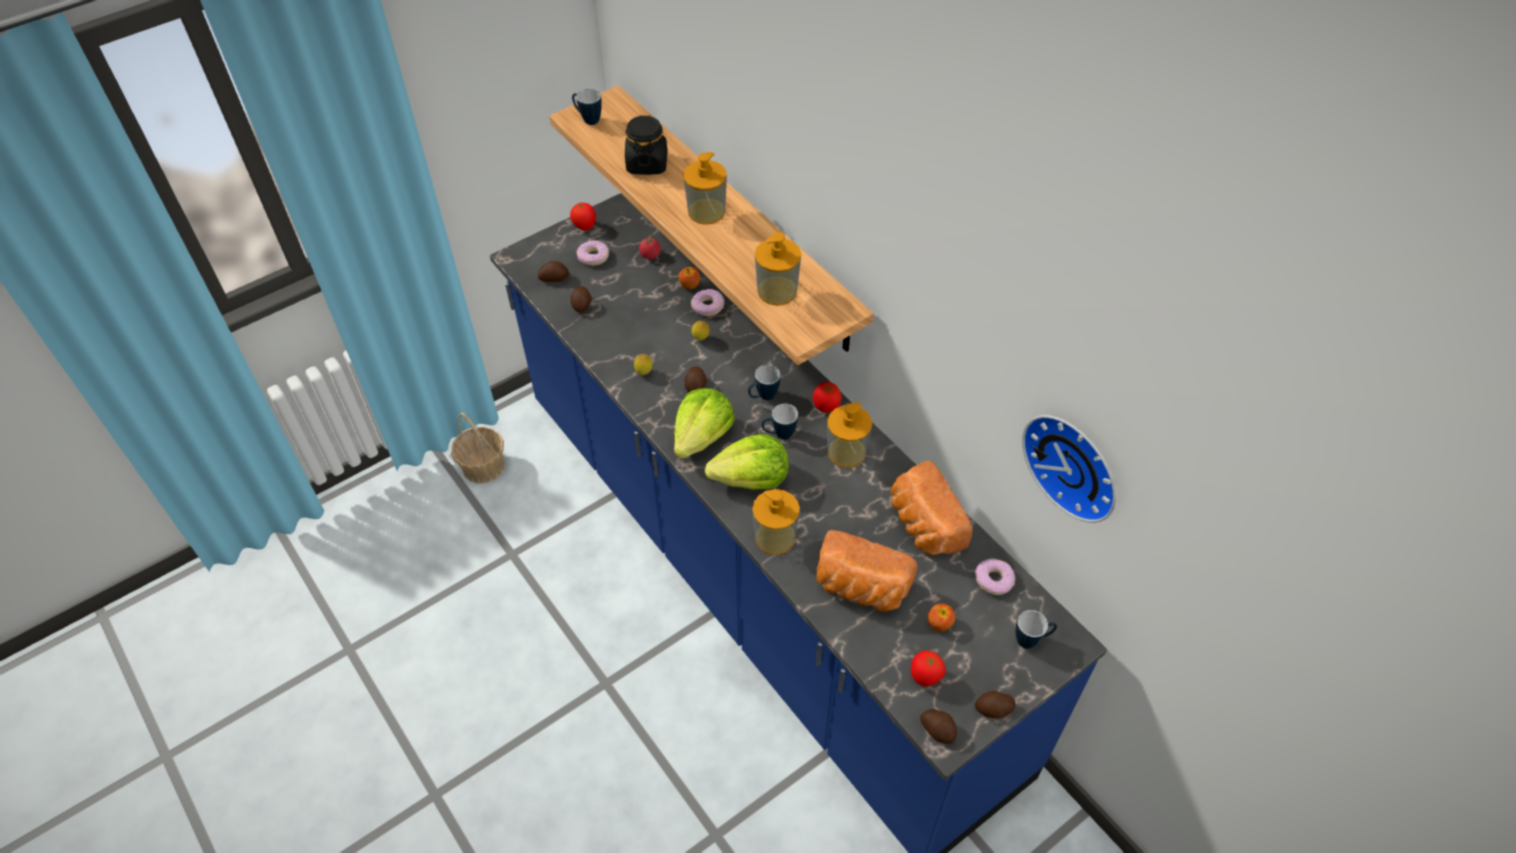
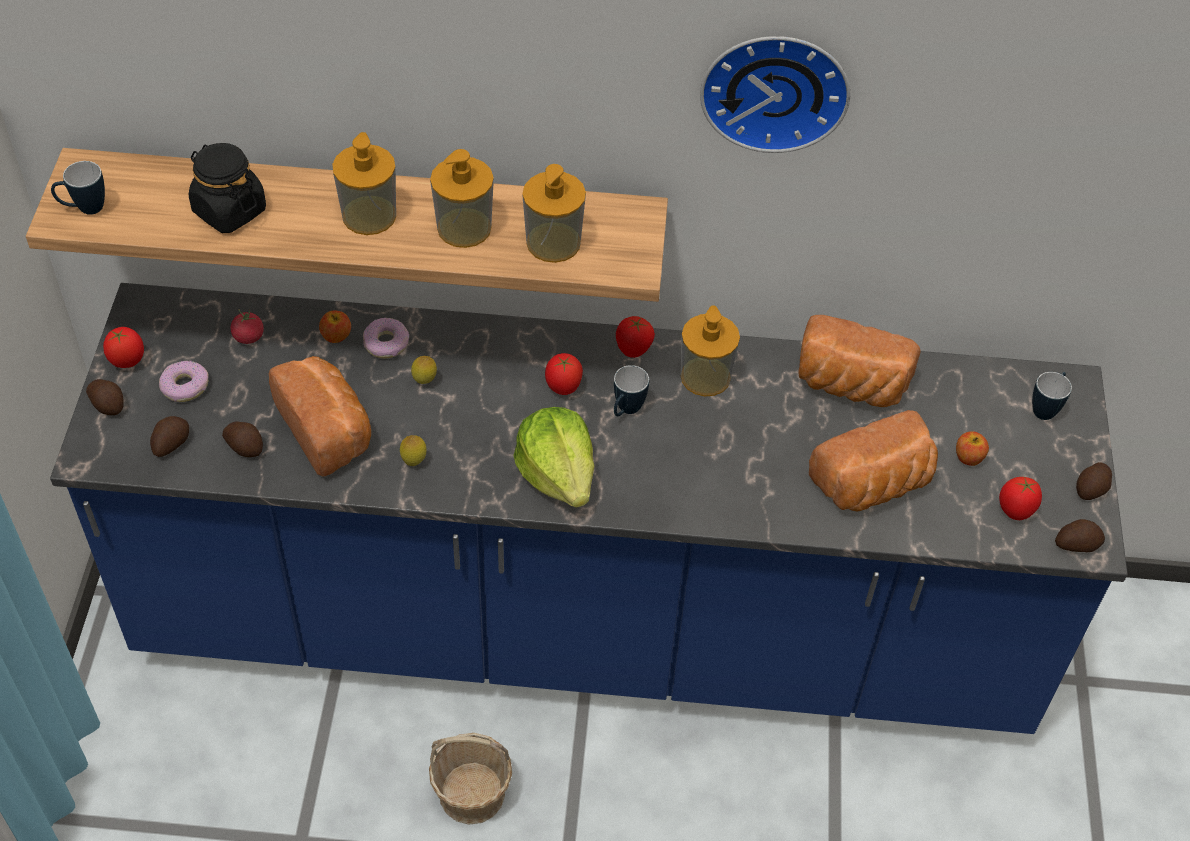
camera: 50 degrees left, 0 degrees up
(483, 467) = (142, 783): basket -> basket (472, 794)
(626, 326) = (328, 430): none -> bread
(696, 386) = (484, 431): potato -> potato (108, 404)
(751, 479) = (657, 473): lettuce -> none
(763, 397) = (563, 388): mug -> tomato
(775, 537) = (748, 506): soap dispenser -> soap dispenser (464, 228)
(994, 580) = (959, 384): donut -> none
(1075, 464) = (1022, 194): wall clock -> wall clock (775, 87)

